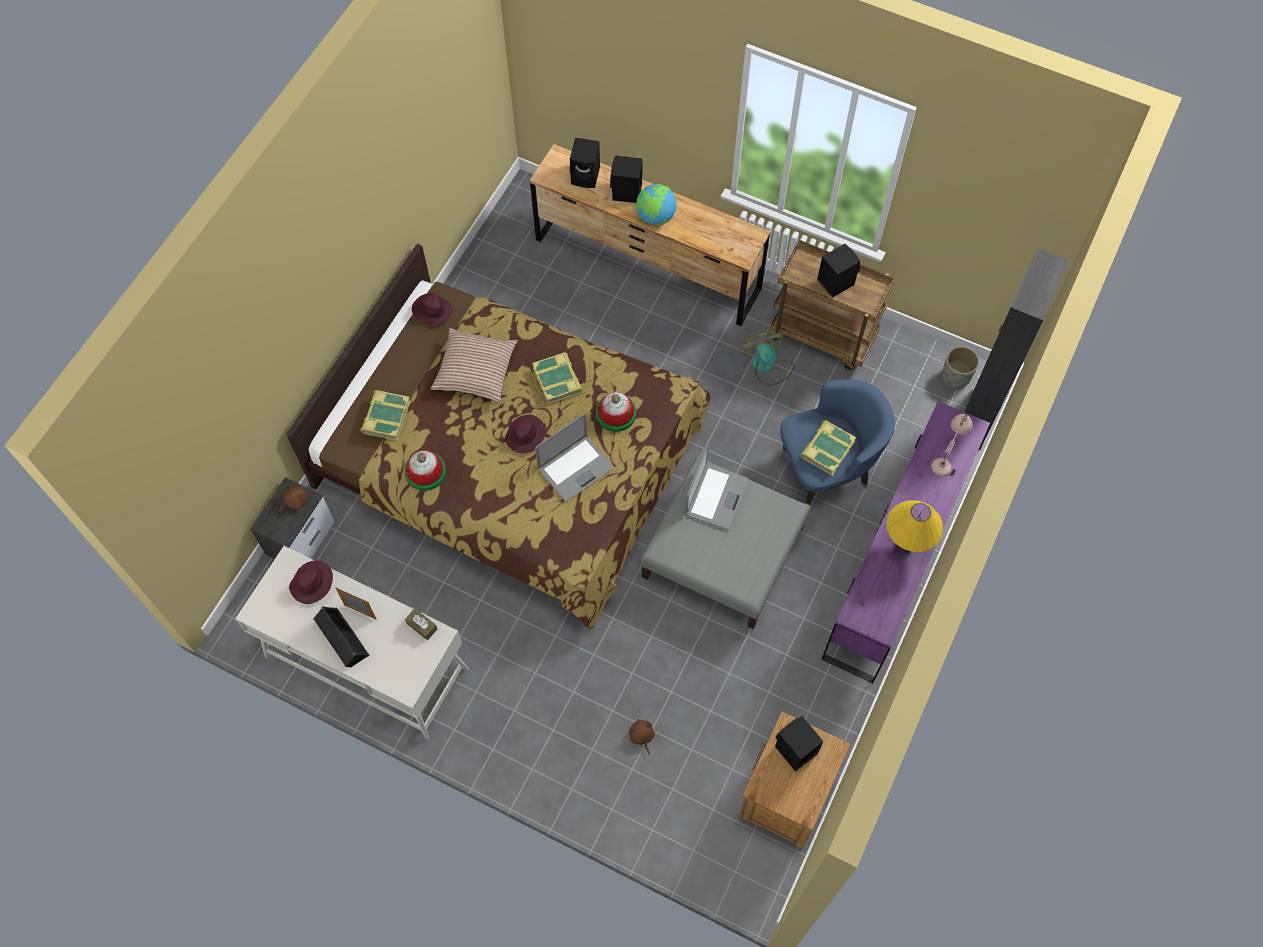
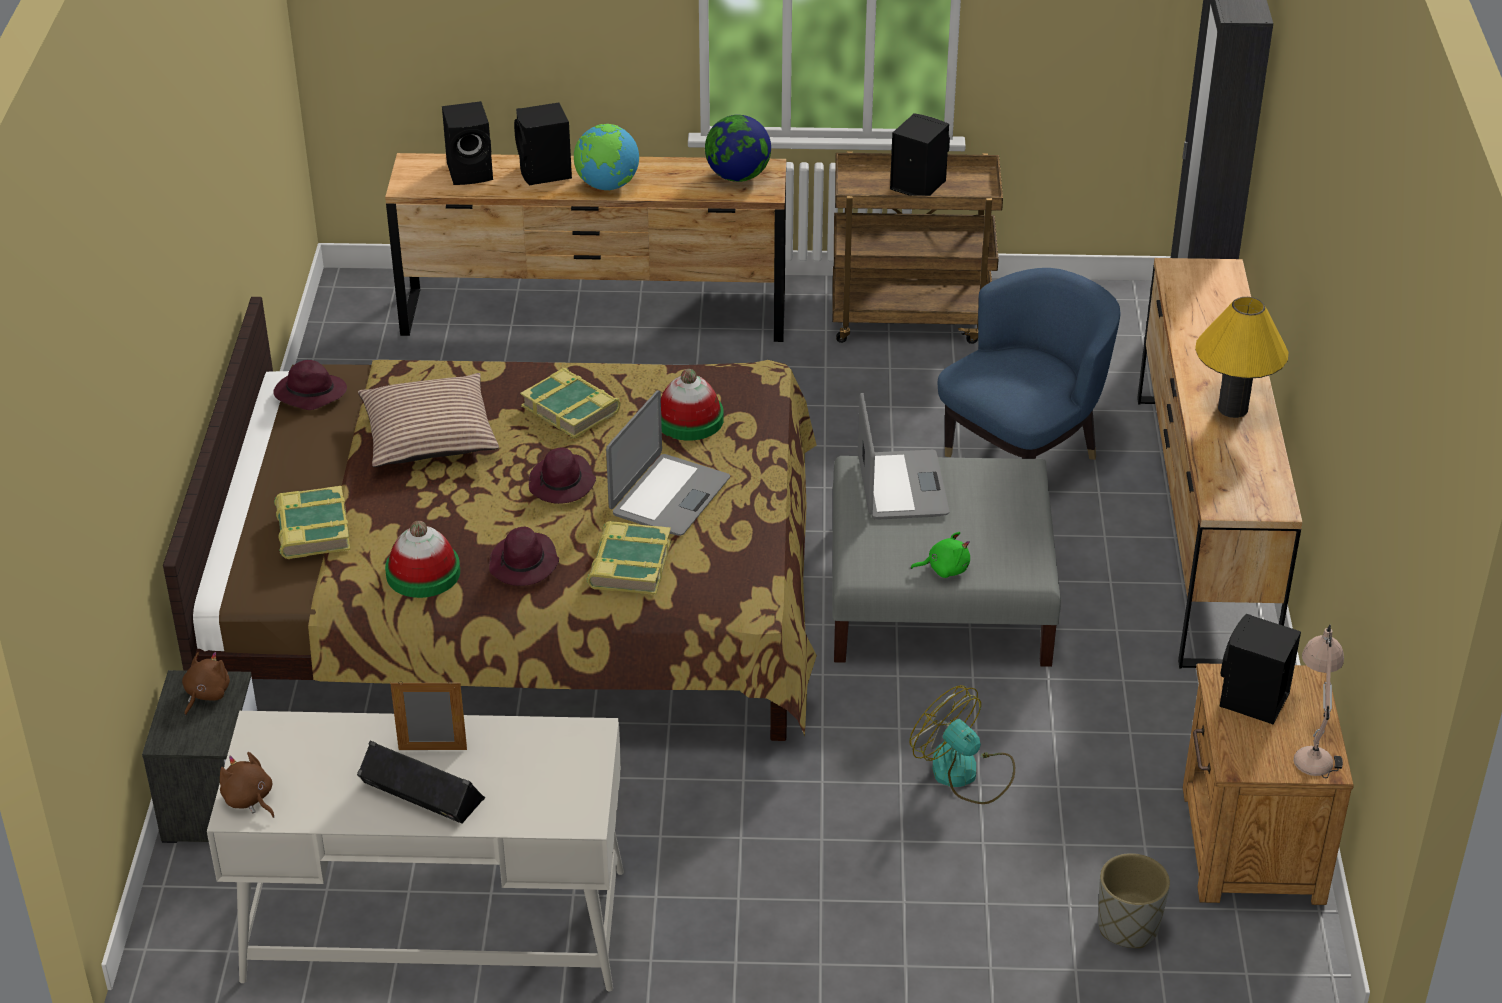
camera: 25 degrees left, 25 degrees down
(312, 584) = (322, 742): purple hat -> purple hat (524, 564)
(422, 626) = (553, 732): brown tissue box -> none
(641, 736) = (972, 857): brown plush toy -> brown plush toy (249, 800)
(705, 567) = (944, 569): none -> green plush toy
(733, 237) = (738, 176): none -> globe
(767, 365) = (852, 372): fan -> fan (964, 773)
(827, 449) = (1027, 384): book -> book (629, 565)
(895, 562) = (1200, 525): purple dresser -> brown dresser
(946, 458) = (1214, 309): beige table lamp -> beige table lamp (1312, 746)
(955, 377) = (1129, 309): grey planter -> grey planter (1128, 927)

